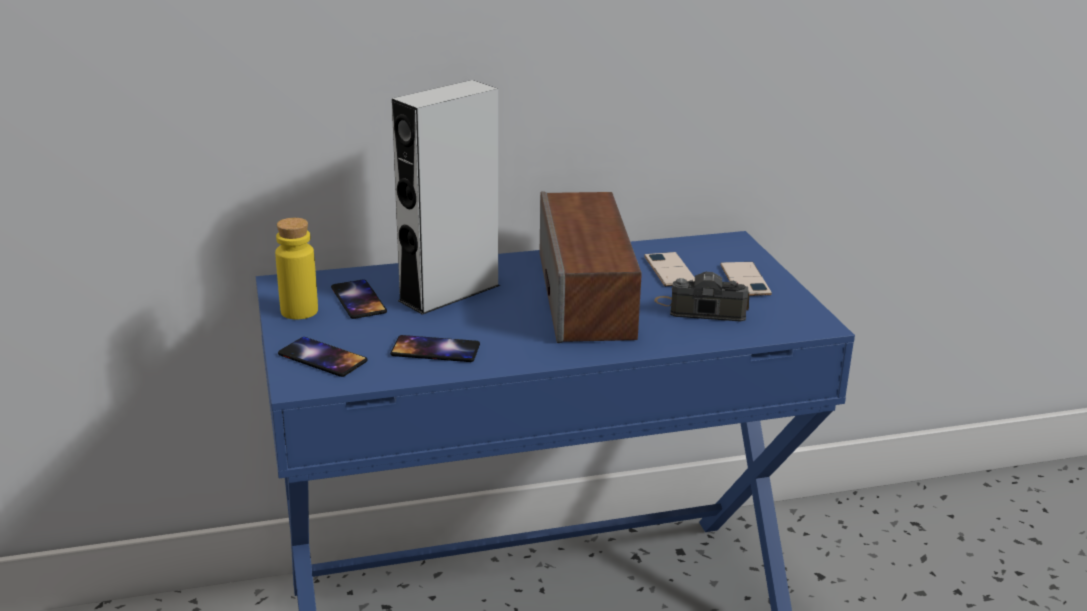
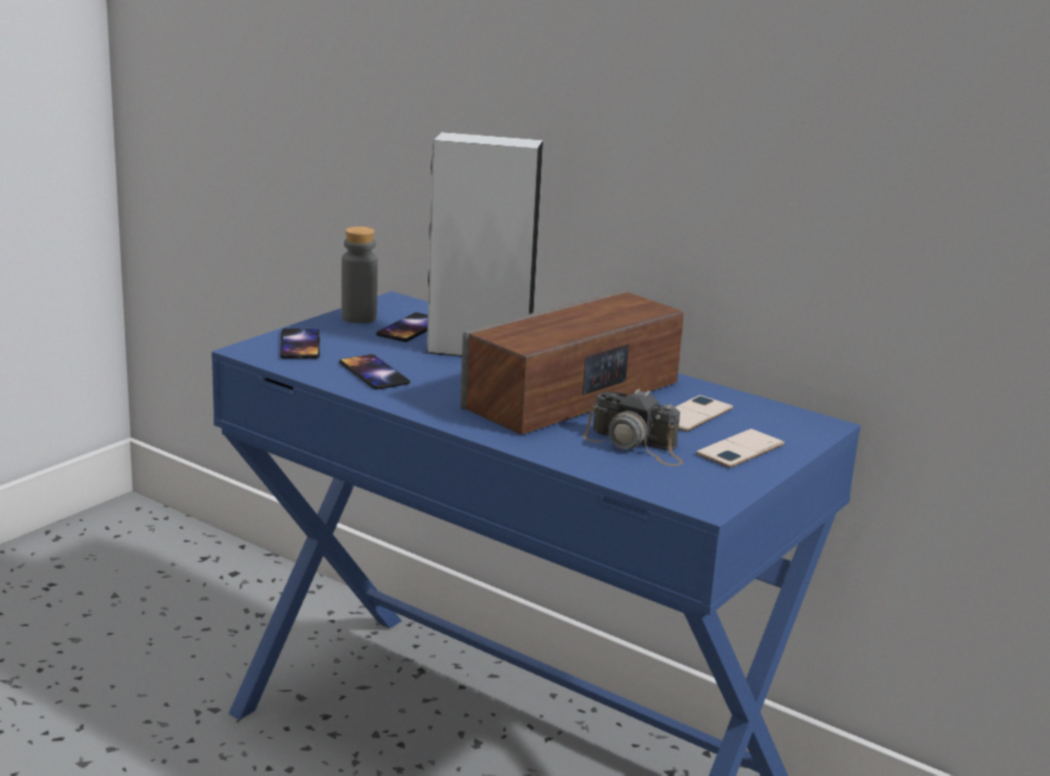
camera: 50 degrees right, 5 degrees down
(299, 311) = (359, 318): yellow bottle -> grey bottle
(700, 309) = (636, 445): camera -> camera turned 150 degrees clockwise

